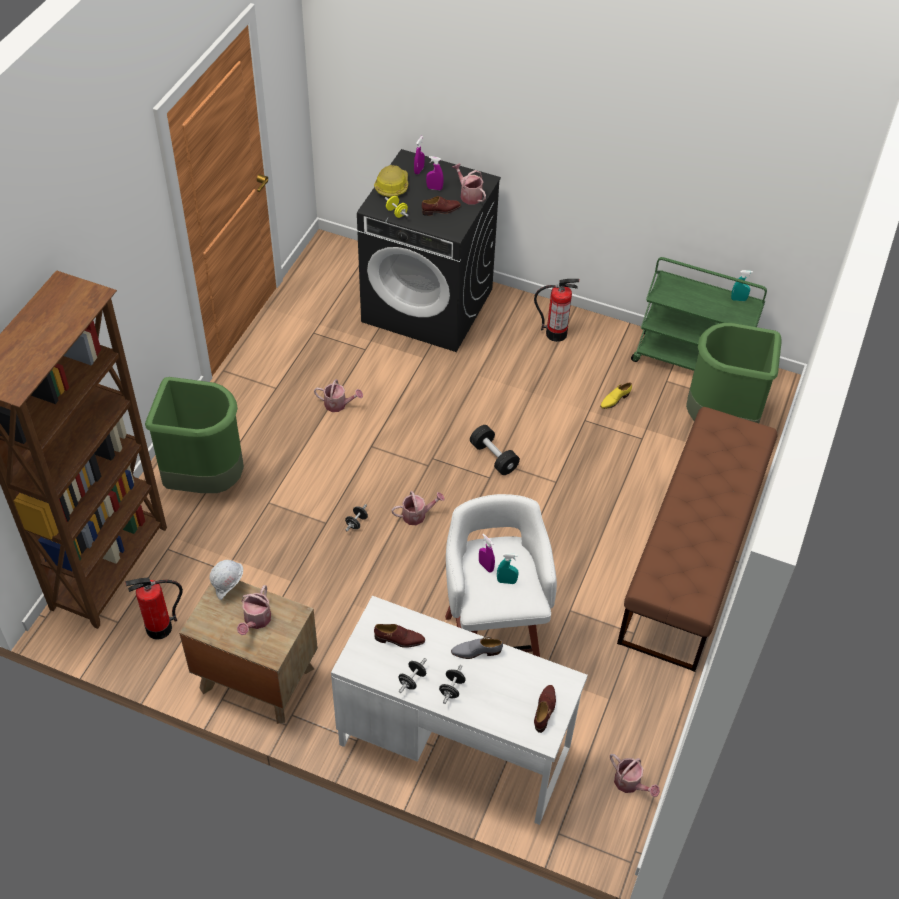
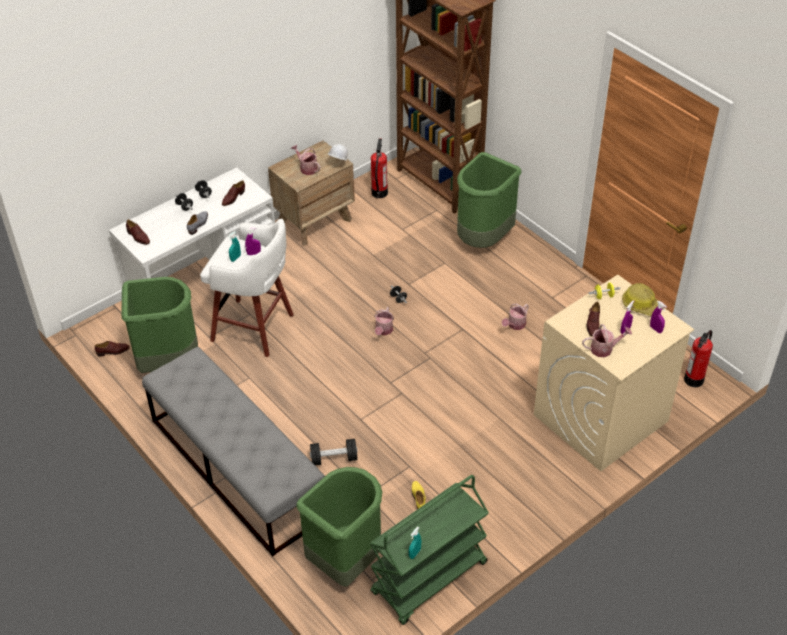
camera: 120 degrees right, 5 degrees down
(428, 305) = (600, 418): black washing machine -> beige washing machine
(493, 457) = (408, 393): black dumbbell -> black dumbbell (334, 458)
(556, 333) = (519, 493): fire extinguisher -> fire extinguisher (694, 380)
(605, 709) = (167, 362): none -> green trash can
(630, 784) = (113, 351): watering can -> brown shoe
(692, 557) = (236, 467): brown bench -> grey bench

